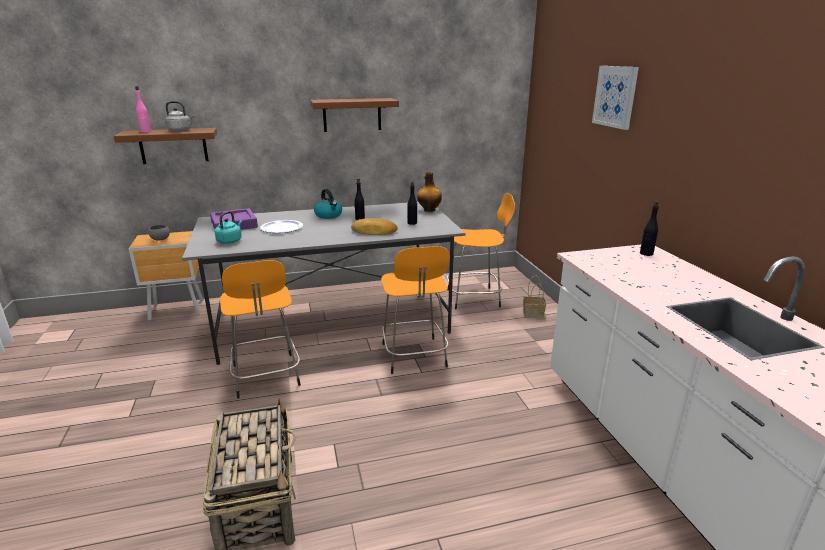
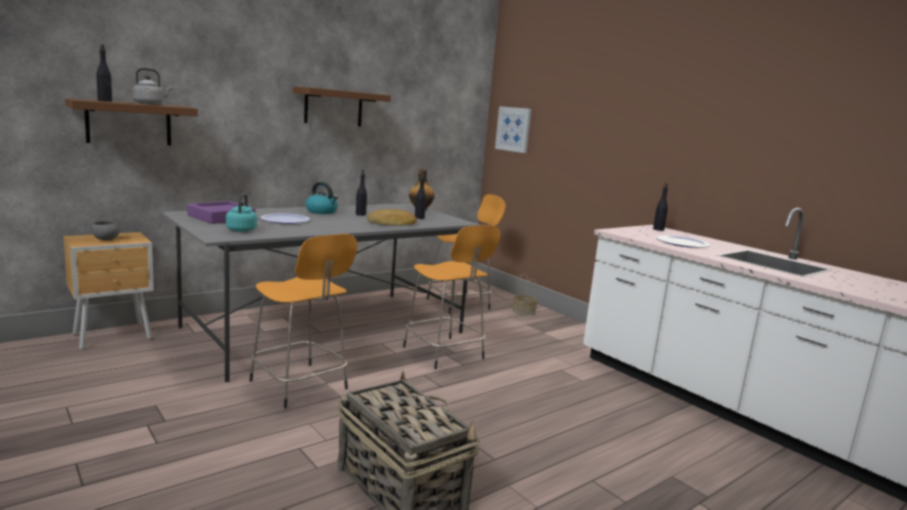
camera: 25 degrees left, 10 degrees down
(145, 132) = (105, 101): pink bottle -> black bottle
(615, 96) = (600, 103): picture -> picture (513, 129)
(644, 281) = (682, 243): none -> plate

